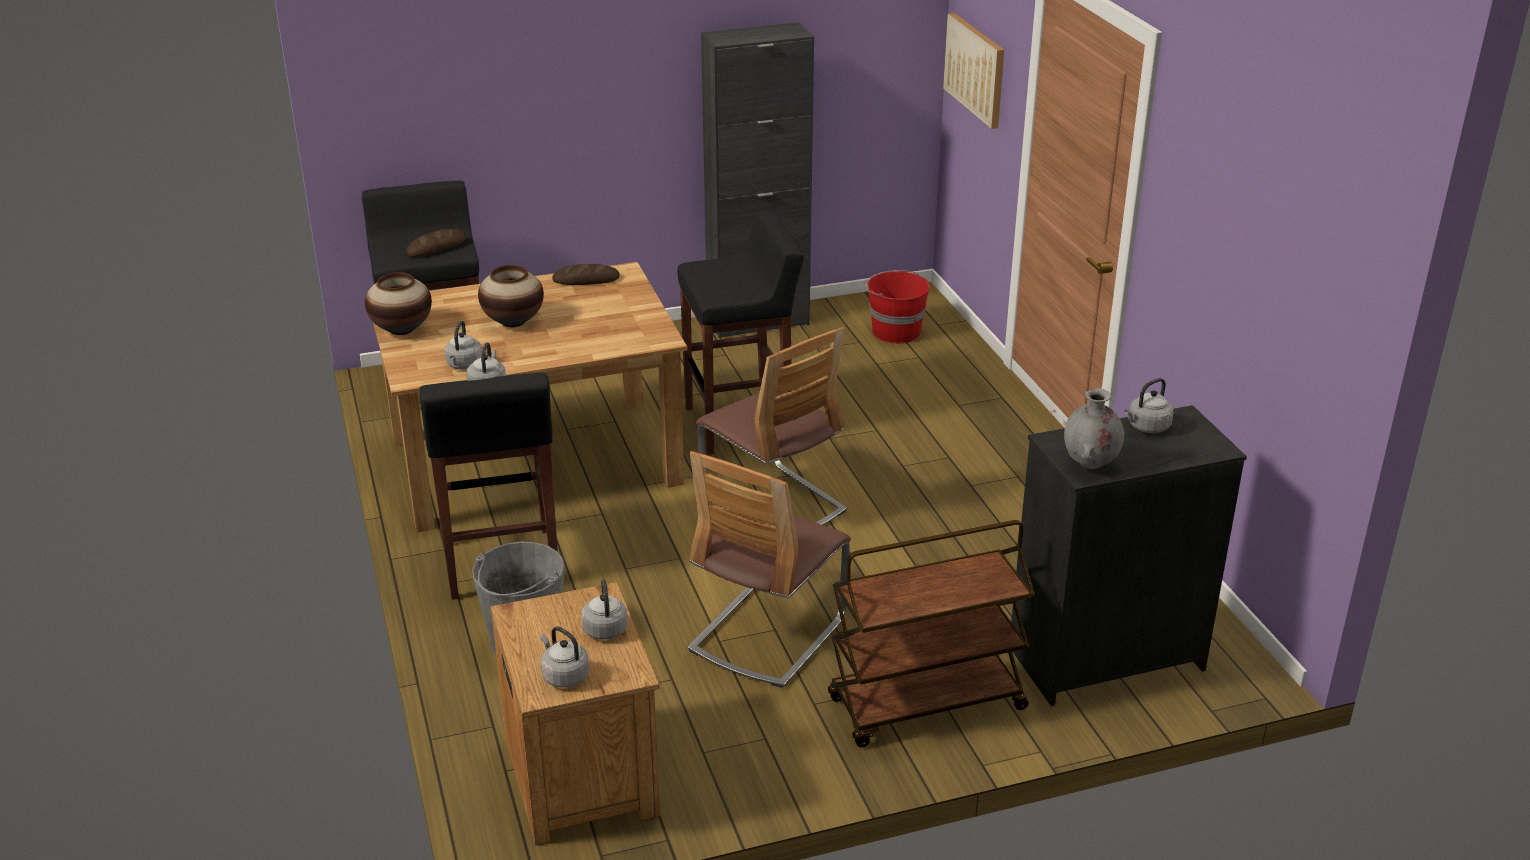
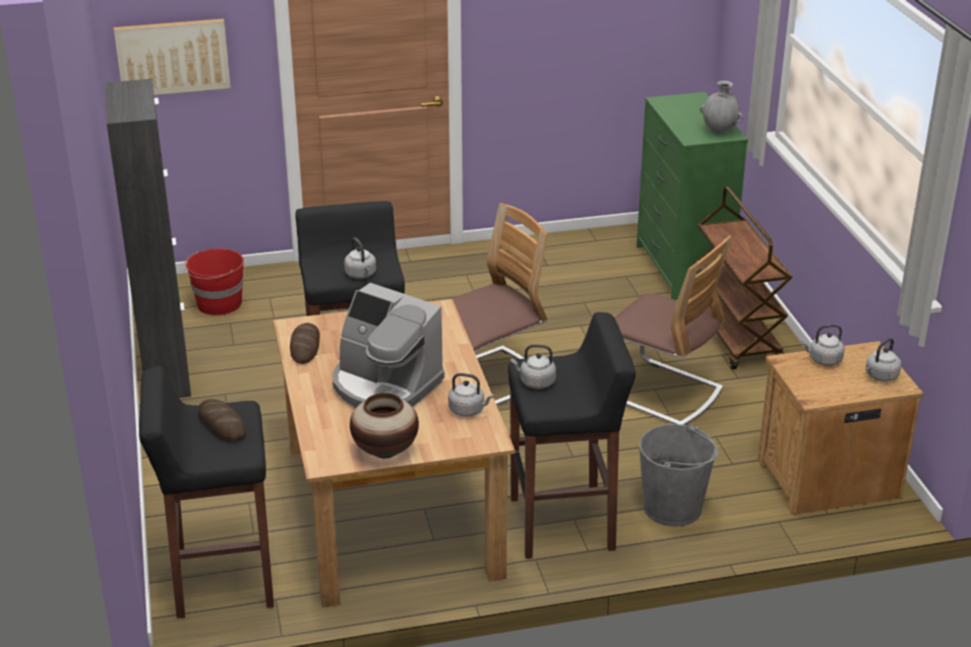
camera: 85 degrees left, 0 degrees up
(513, 322) = (385, 385): vase -> coffee machine
(1105, 657) = (682, 269): black dresser -> green dresser
(1147, 427) = (673, 112): grey kettle -> grey kettle (361, 275)

